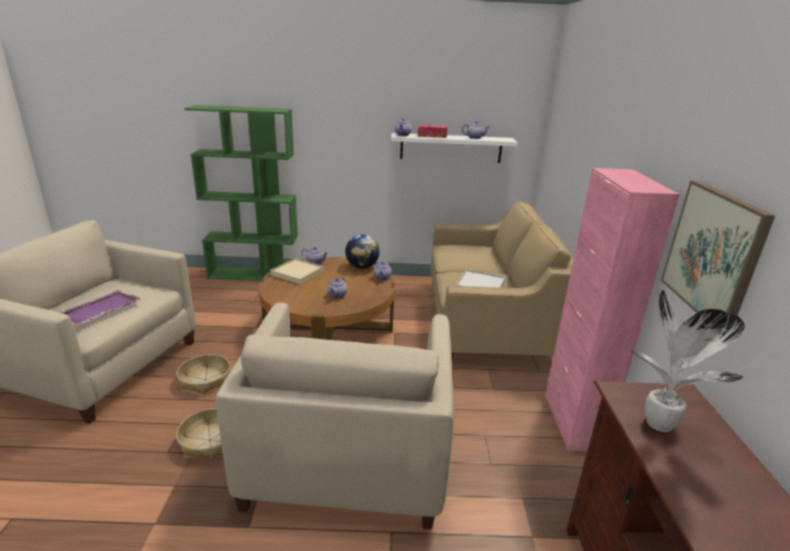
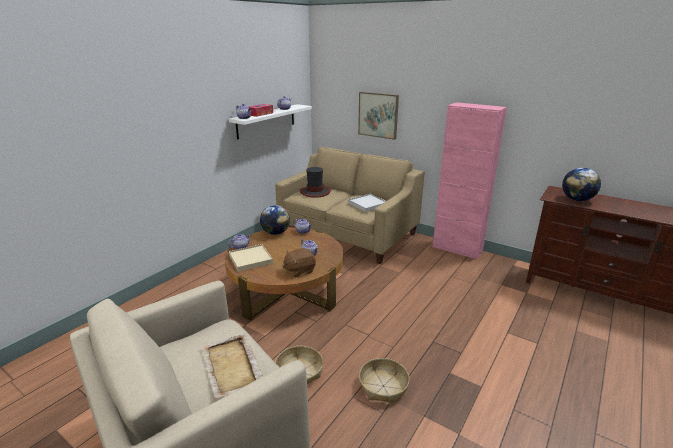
camera: 55 degrees left, 0 degrees up
(98, 310) = (231, 367): purple tray -> beige tray
(254, 274) = (145, 300): green bookcase -> none
(298, 300) = (299, 270): none -> brown plush toy
(348, 456) = (440, 328): beige armchair -> none
(467, 250) = (315, 192): none -> hat
(659, 425) = (576, 200): potted plant -> globe
(713, 253) = (540, 127): picture -> picture (378, 115)

